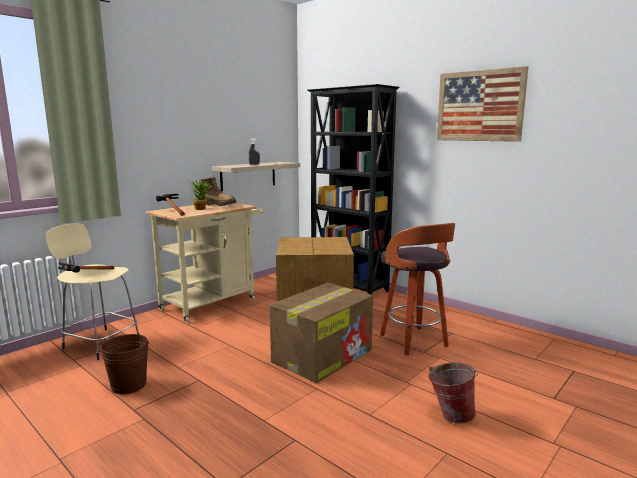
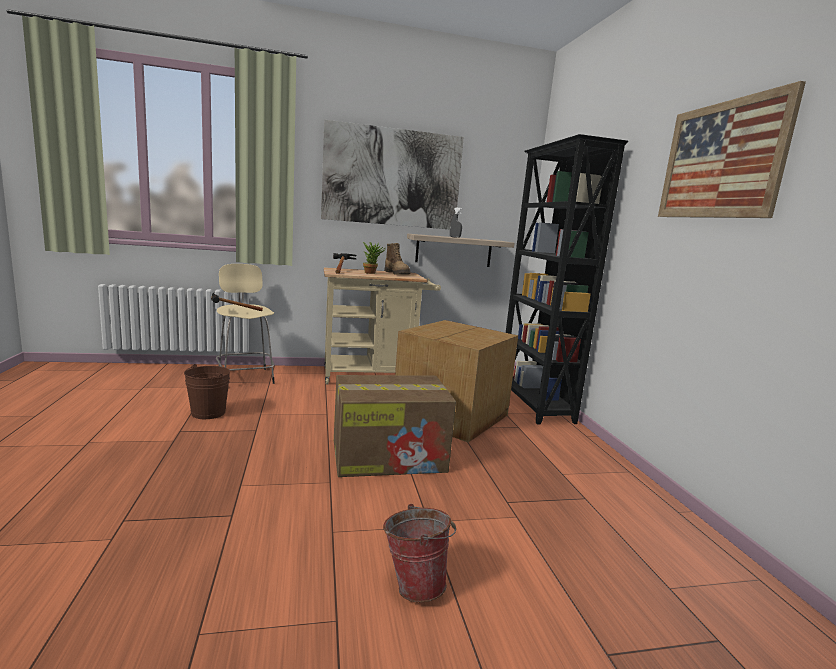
camera: 35 degrees right, 0 degrees up
(193, 116) = (392, 177): none -> picture
(414, 341) = (515, 486): stool -> none

